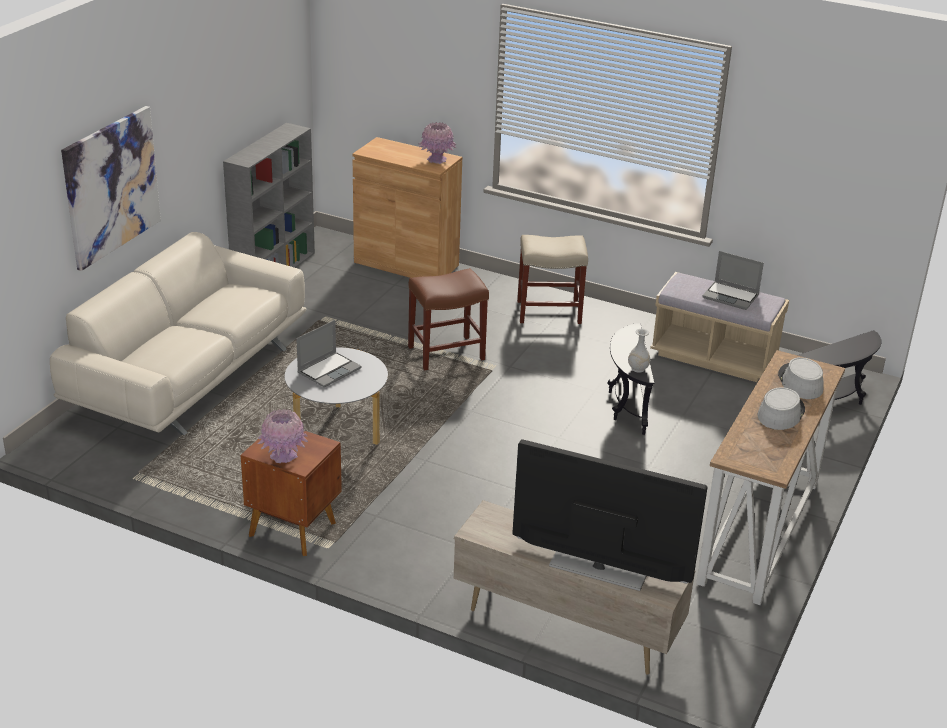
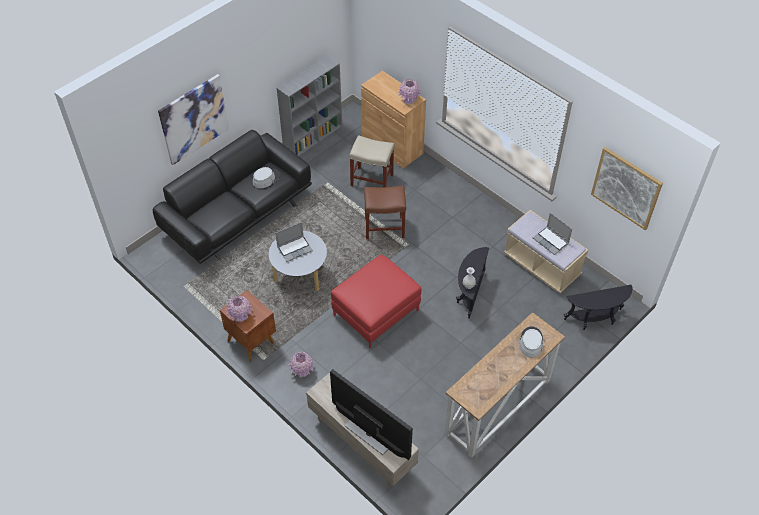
camera: 20 degrees right, 20 degrees up
(189, 374) = (237, 214): beige sofa -> black sofa
(406, 550) = (302, 371): none -> pink vase
(491, 454) = (376, 312): none -> red ottoman
(550, 312) = (460, 205): beige stool -> beige stool (372, 180)
(780, 413) = (505, 364): grey hat -> grey hat (266, 179)
(839, 163) = (626, 188): none -> picture

